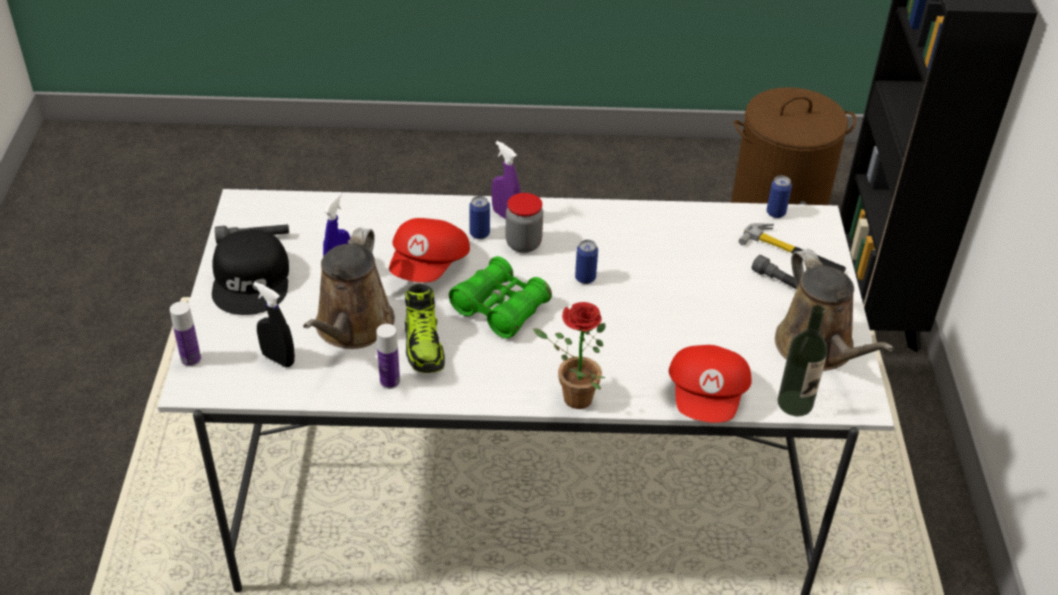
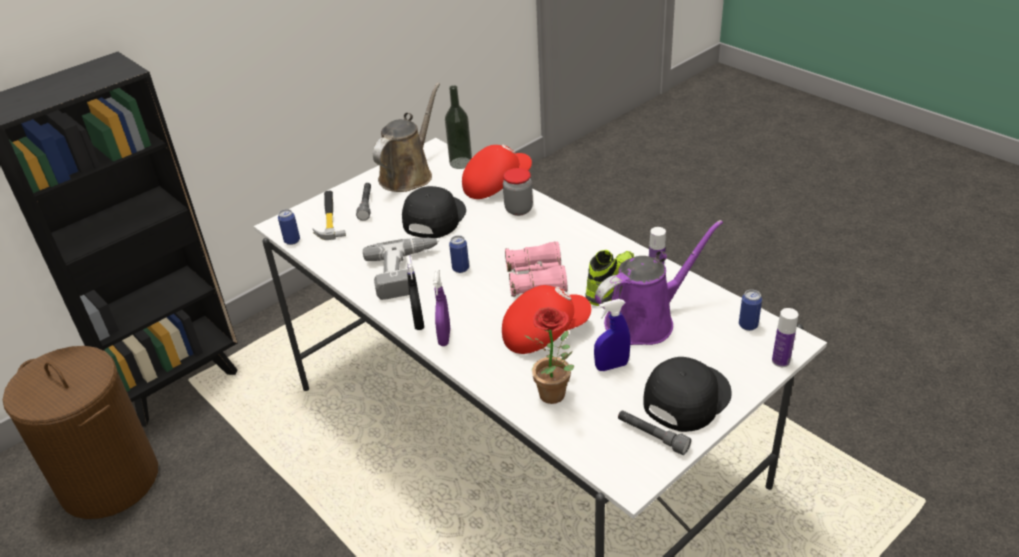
camera: 130 degrees left, 5 degrees down
(278, 359) = (716, 327): black spray bottle -> black spray bottle (418, 322)
(352, 328) = (645, 320): brown watering can -> purple watering can
(479, 233) = (480, 335): can -> can (748, 325)
(500, 308) = (536, 280): green binoculars -> pink binoculars
(523, 244) = (463, 311): jar -> jar (518, 209)
(571, 398) = (563, 217): potted plant -> potted plant (556, 397)
(626, 246) = (406, 272): none -> power drill
(698, 313) = (433, 217): none -> black cap

